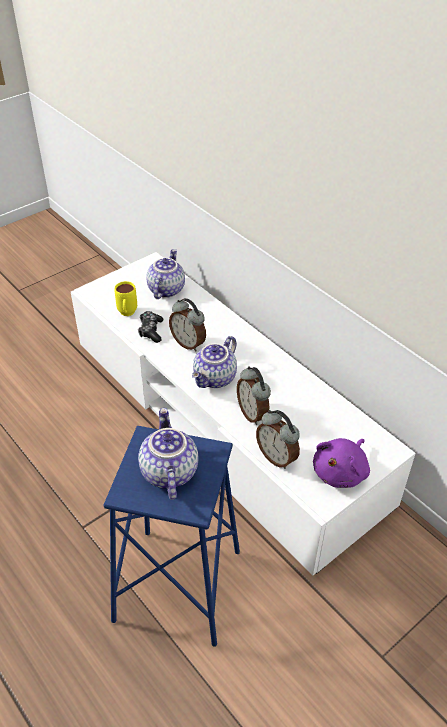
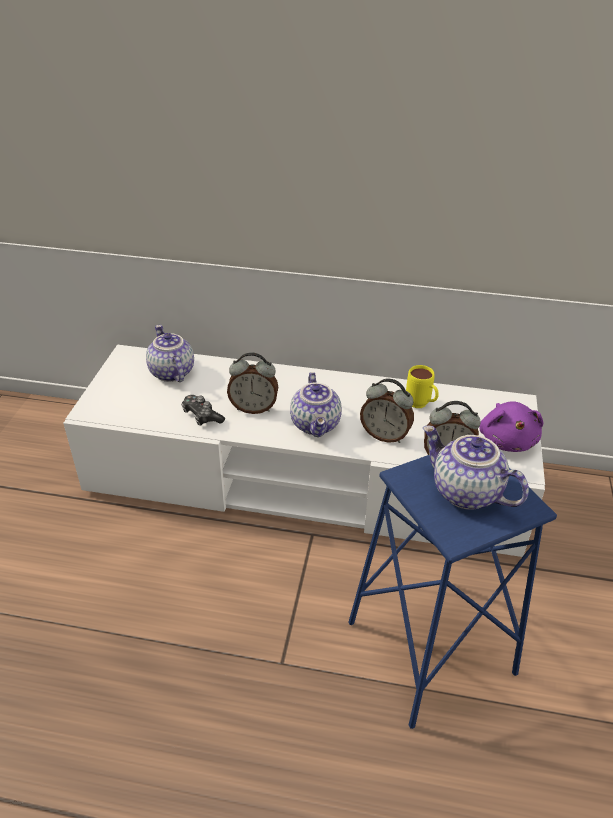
camera: 40 degrees left, 5 degrees down
(127, 314) = (157, 413): yellow mug -> yellow mug (421, 405)

